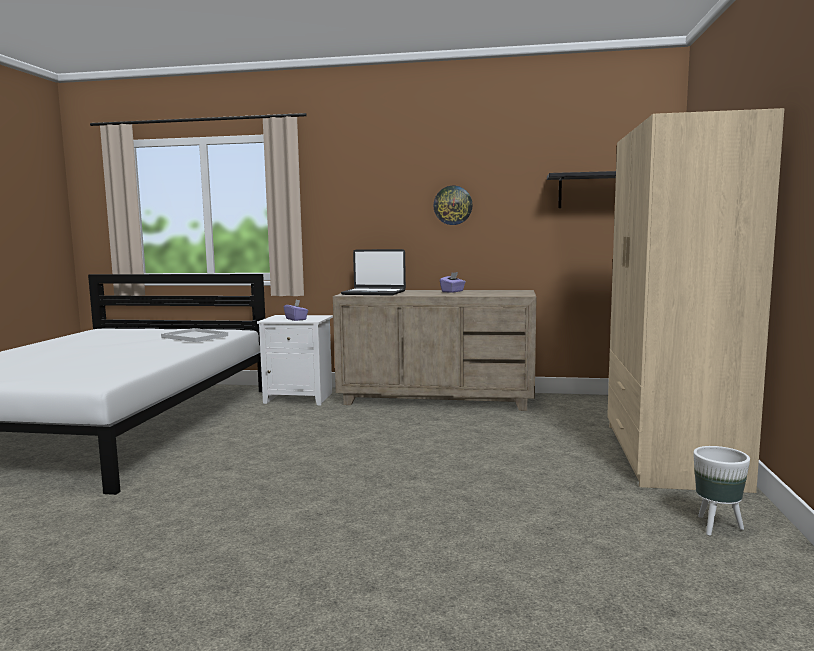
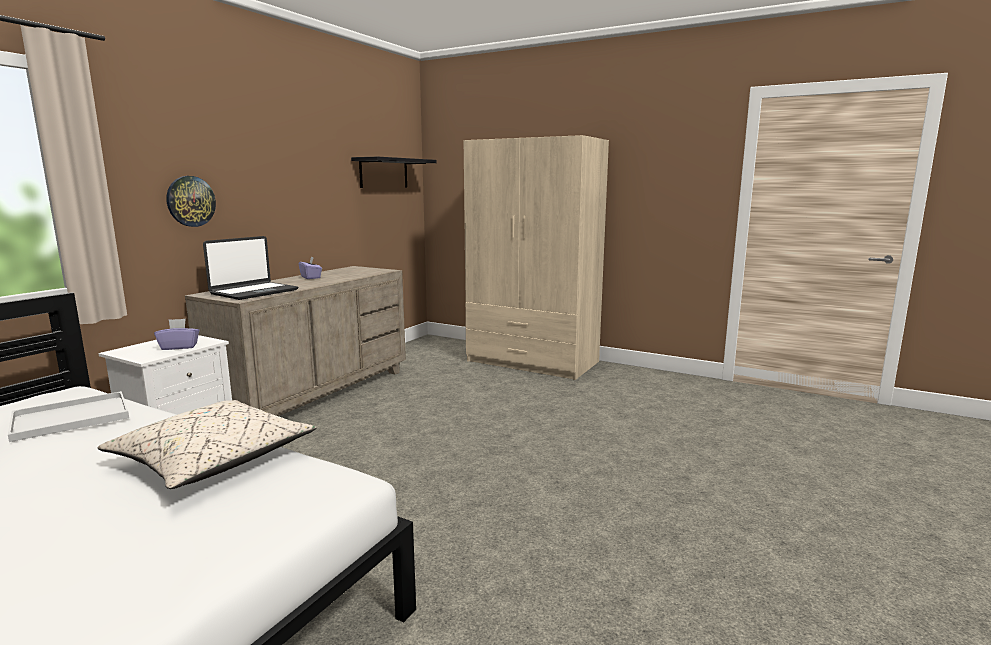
camera: 70 degrees left, 5 degrees up
(137, 362) = (212, 460): none -> beige pillow
(453, 205) = (281, 183): wall clock -> wall clock (190, 201)
(717, 527) = (635, 379): white planter -> none

